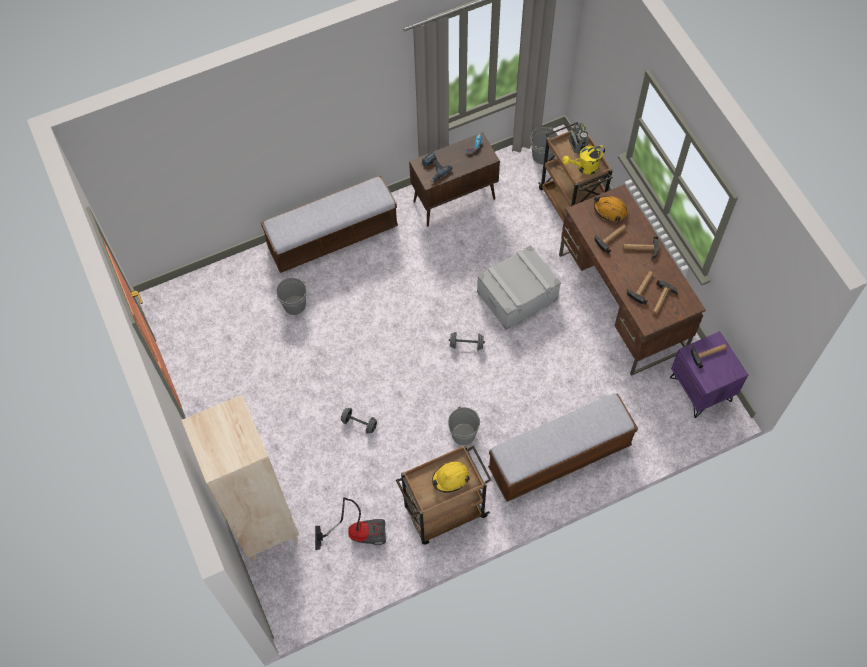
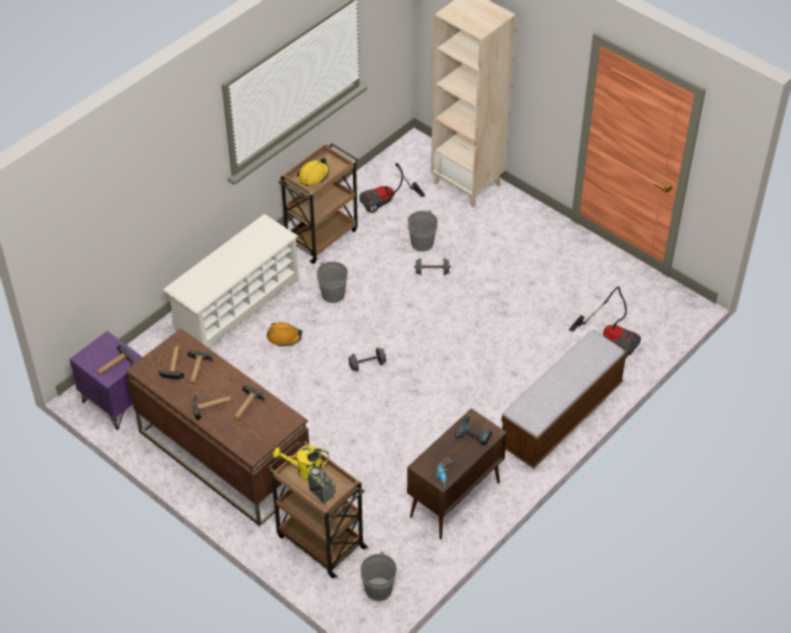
camera: 155 degrees right, 15 degrees down
(245, 292) = (611, 338): none -> vacuum cleaner
(294, 305) = (556, 343): grey bucket -> grey bucket (422, 243)
(517, 295) = (337, 426): grey storage box -> none
(559, 457) = (236, 305): bench -> white shoe rack
(584, 167) = (305, 470): yellow watering can -> yellow watering can turned 135 degrees counterclockwise
(610, 210) = (258, 433): orange hard hat -> orange hard hat (284, 337)

